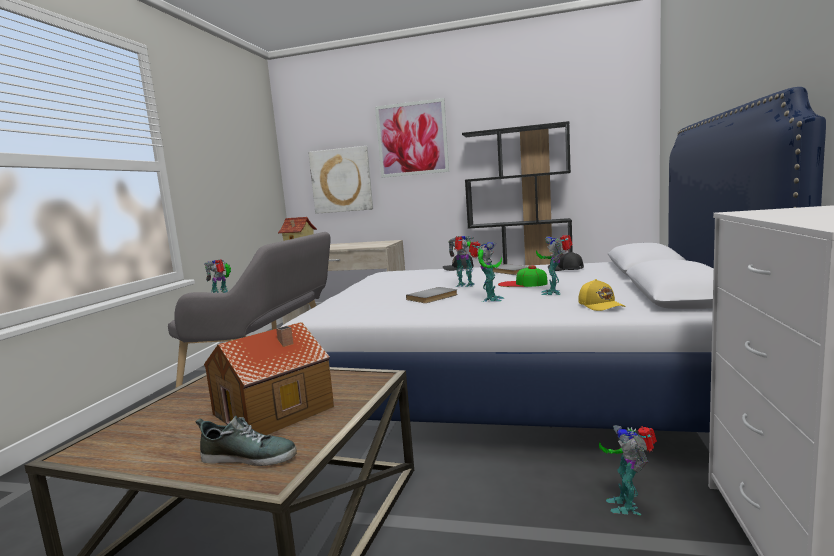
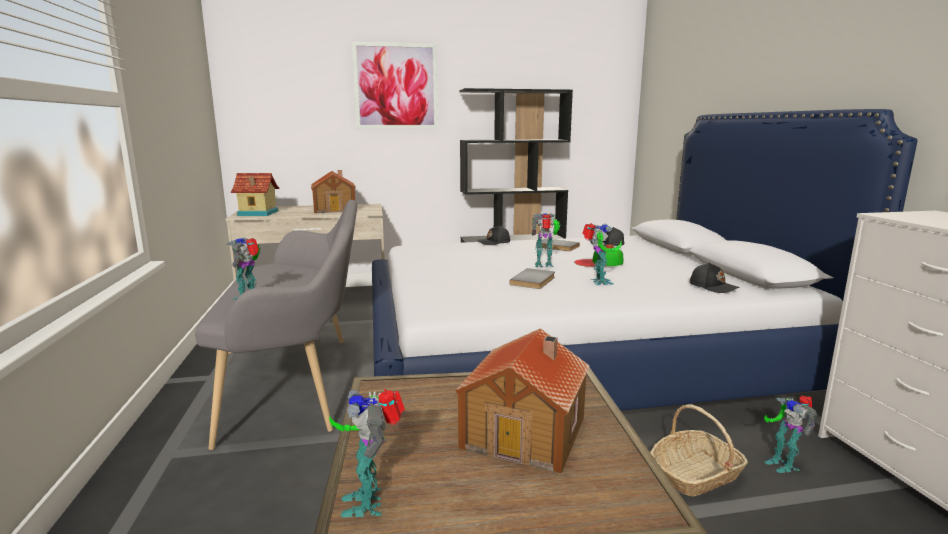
camera: 25 degrees left, 5 degrees up
(249, 456) = (589, 491): shoe -> none
(341, 180) = (303, 127): picture -> none
(358, 244) = (335, 209): none -> toy house
(514, 496) = (695, 474): none -> basket
(554, 292) = (645, 272): toy robot -> toy robot (368, 501)
(601, 305) = (713, 287): yellow cap -> black cap

